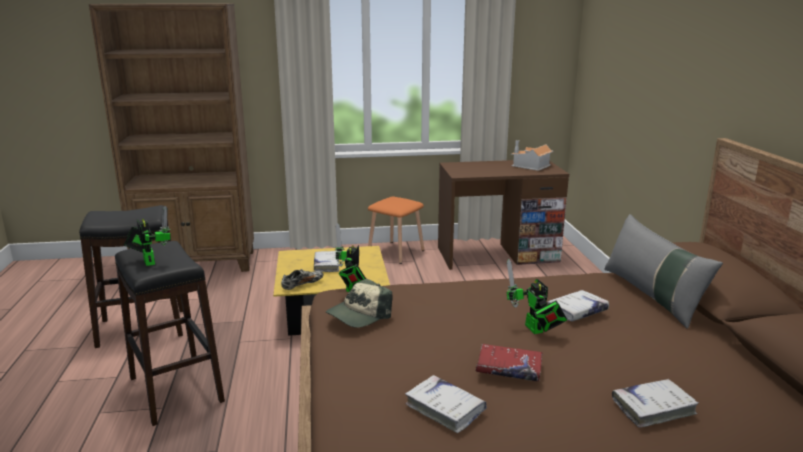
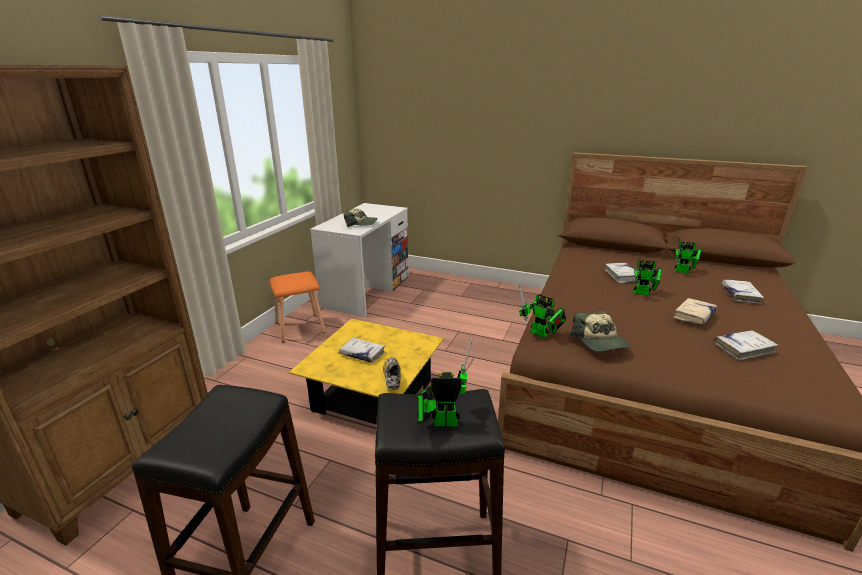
camera: 60 degrees left, 5 degrees up
(483, 171) = (361, 223): none -> cap
(497, 255) = (366, 291): brown desk -> white desk
(508, 369) = (694, 316): red book -> beige book
(531, 166) = (373, 210): toy house -> none
(652, 296) = (606, 254): grey pillow -> none
(685, 357) = (683, 271): none -> toy robot

